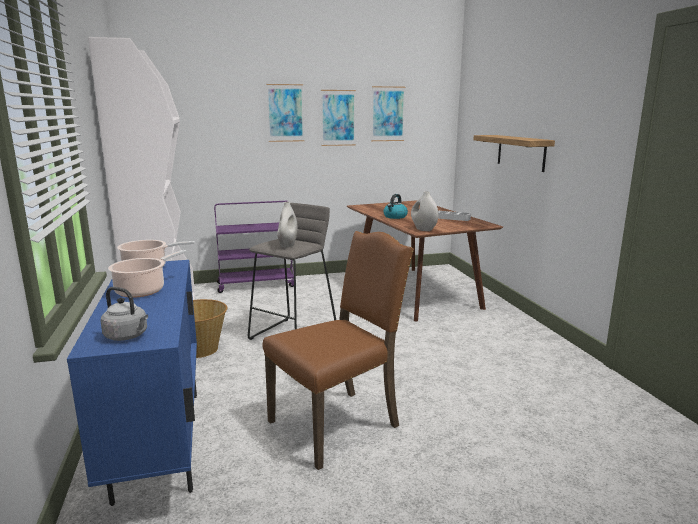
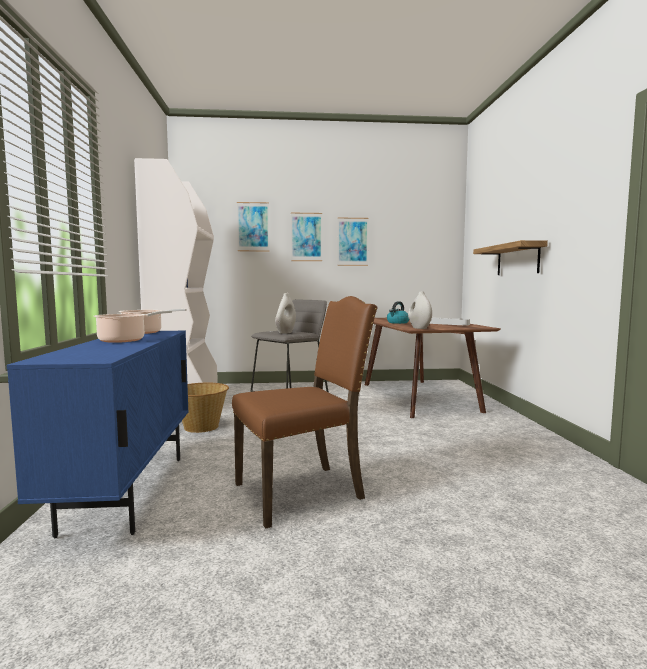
camera: 10 degrees right, 10 degrees down
(128, 336) = (76, 357): grey kettle -> none
(257, 284) = (274, 386): purple cart -> none
(388, 114) = (397, 238): picture -> picture (253, 227)

